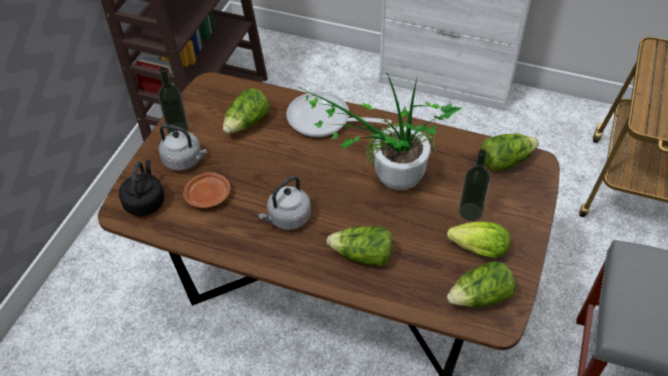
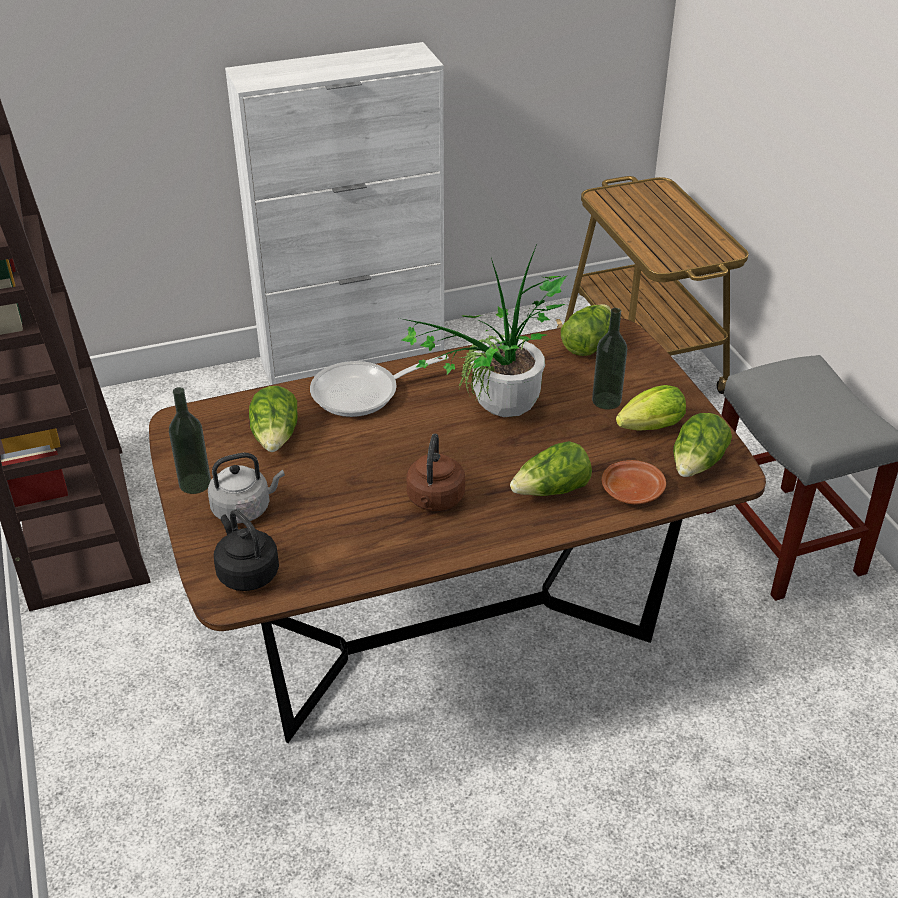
camera: 40 degrees left, 10 degrees down
(208, 195) = (318, 526): brown plate -> brown plate (632, 490)
(287, 218) = (435, 500): grey kettle -> brown kettle

